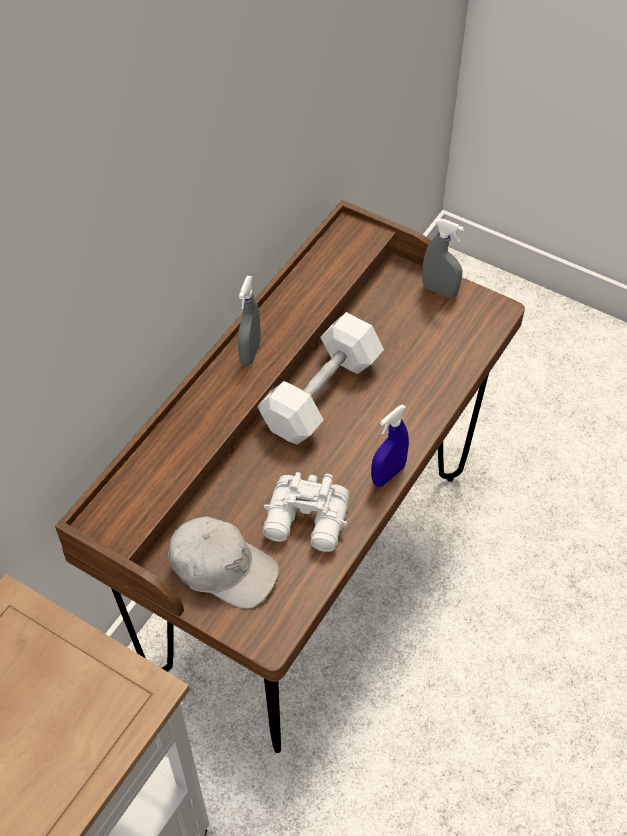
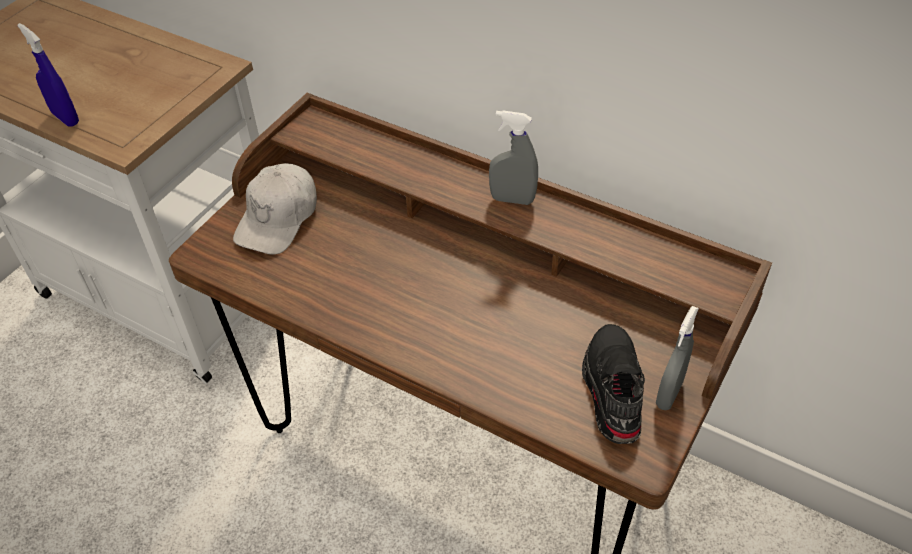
camera: 90 degrees right, 5 degrees down
(307, 522) = (322, 276): white binoculars -> none
(321, 394) = (487, 281): white dumbbell -> none
(388, 474) = (377, 340): blue spray bottle -> blue spray bottle (65, 118)
(436, 323) = (611, 389): none -> black shoe

